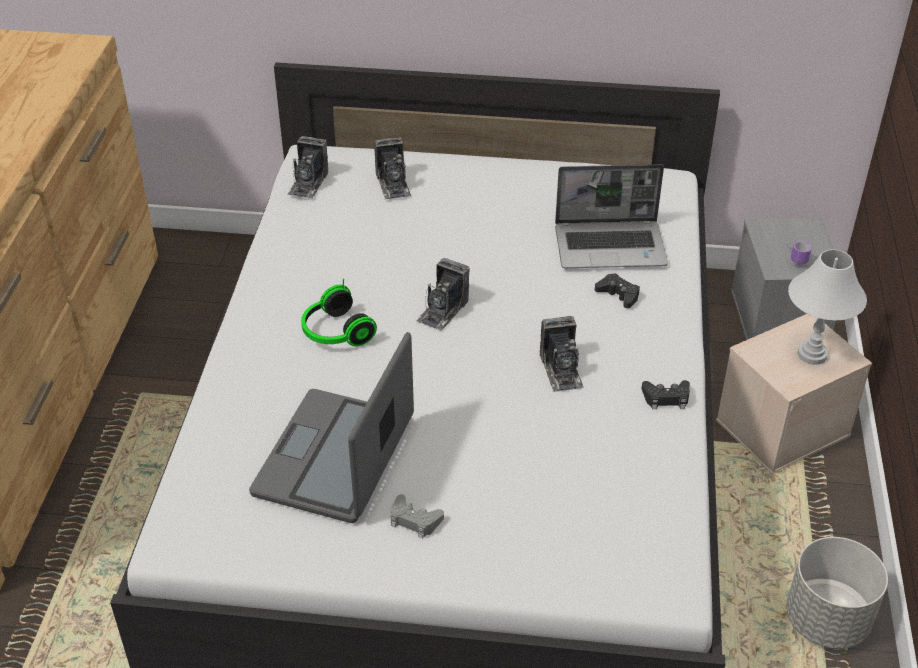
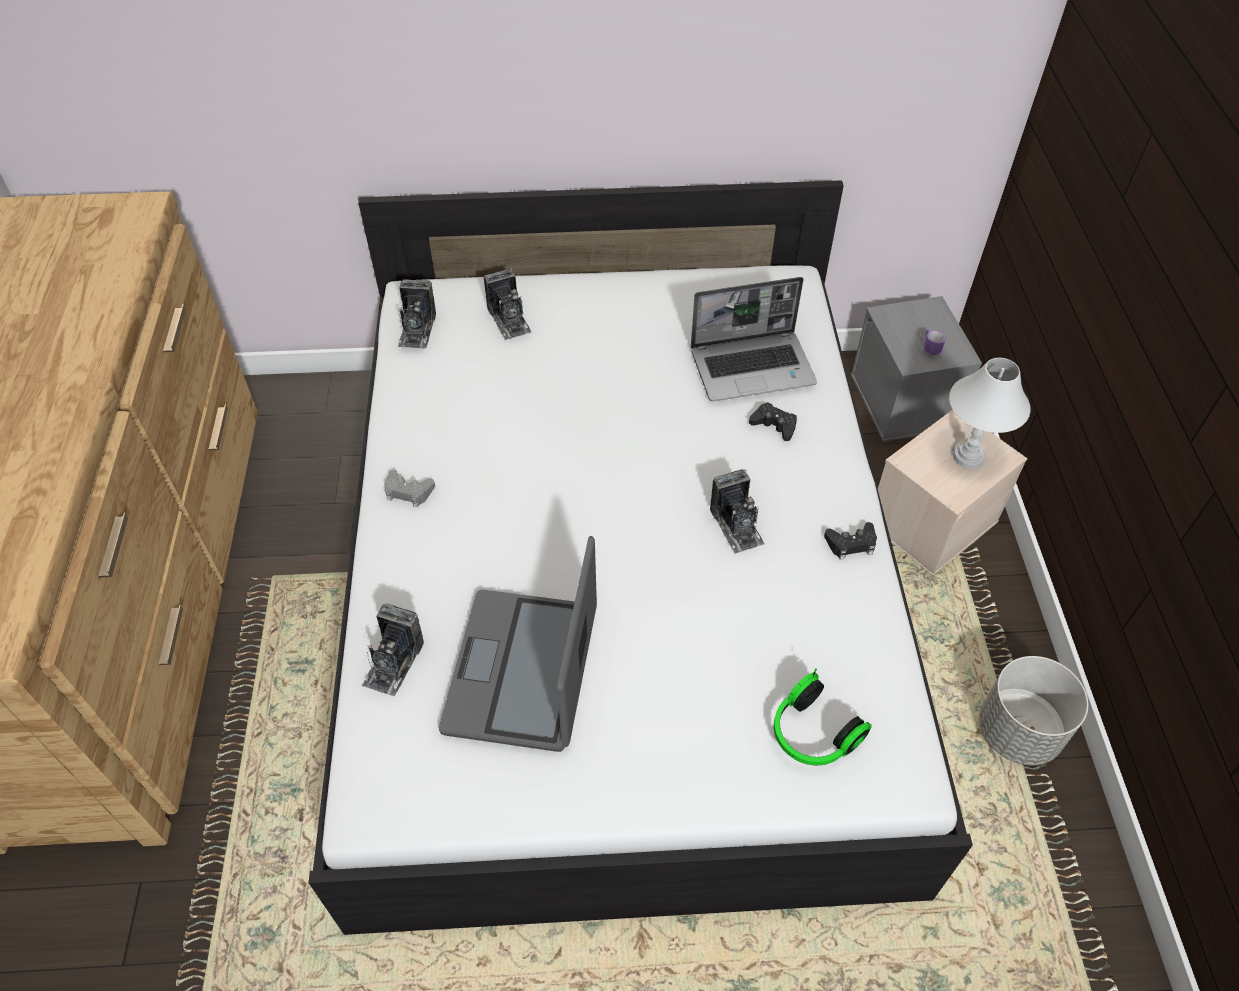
camera: 10 degrees left, 10 degrees up
(335, 333) = (487, 513): headphones -> headphones (811, 735)
(414, 520) = (624, 736): grey game controller -> grey game controller (408, 492)
(443, 310) = (597, 470): camera -> camera (394, 663)

